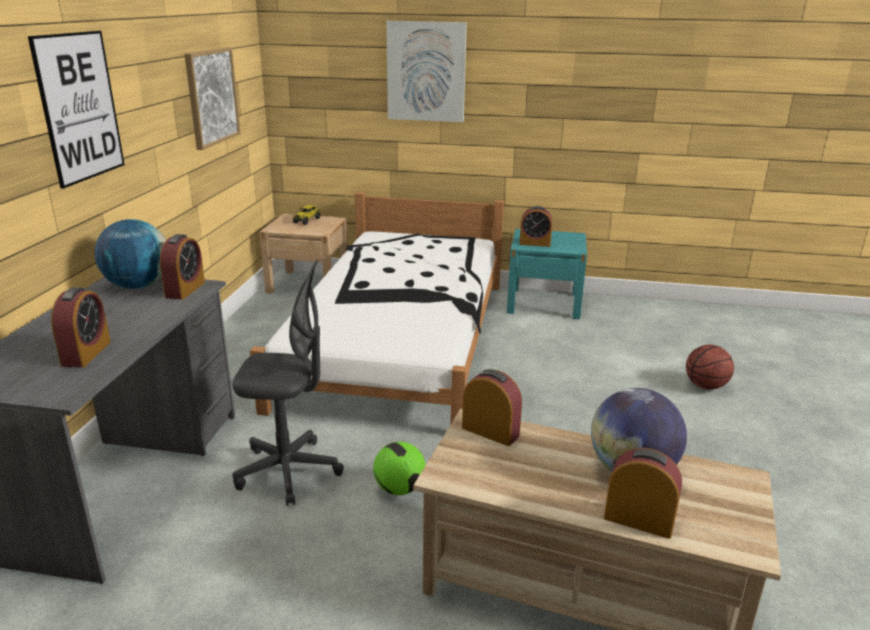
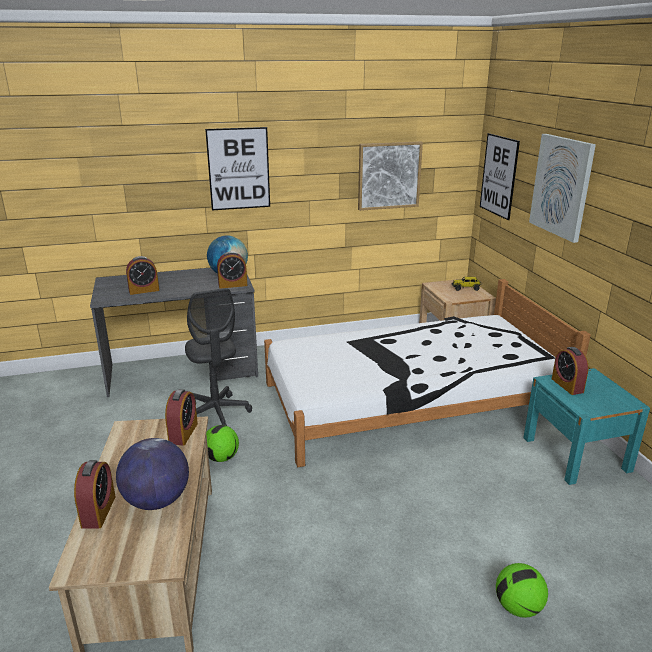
camera: 65 degrees right, 0 degrees up
(312, 80) = (499, 176): none -> picture
(705, 386) = (518, 607): basketball -> football

